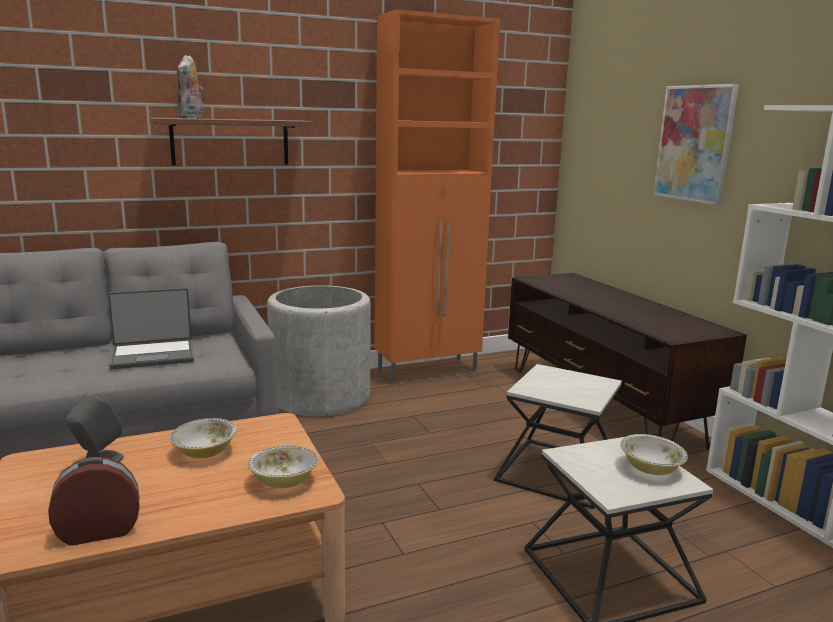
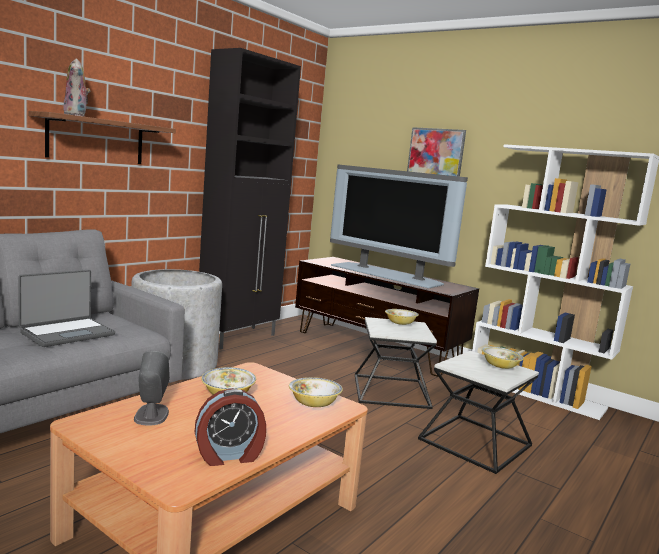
camera: 30 degrees left, 5 degrees down
(99, 530) = (229, 456): alarm clock -> alarm clock turned 150 degrees counterclockwise
(429, 370) = (239, 338): orange cabinet -> black cabinet
(577, 379) = (400, 323): none -> bowl
(614, 303) = (387, 274): none -> television

